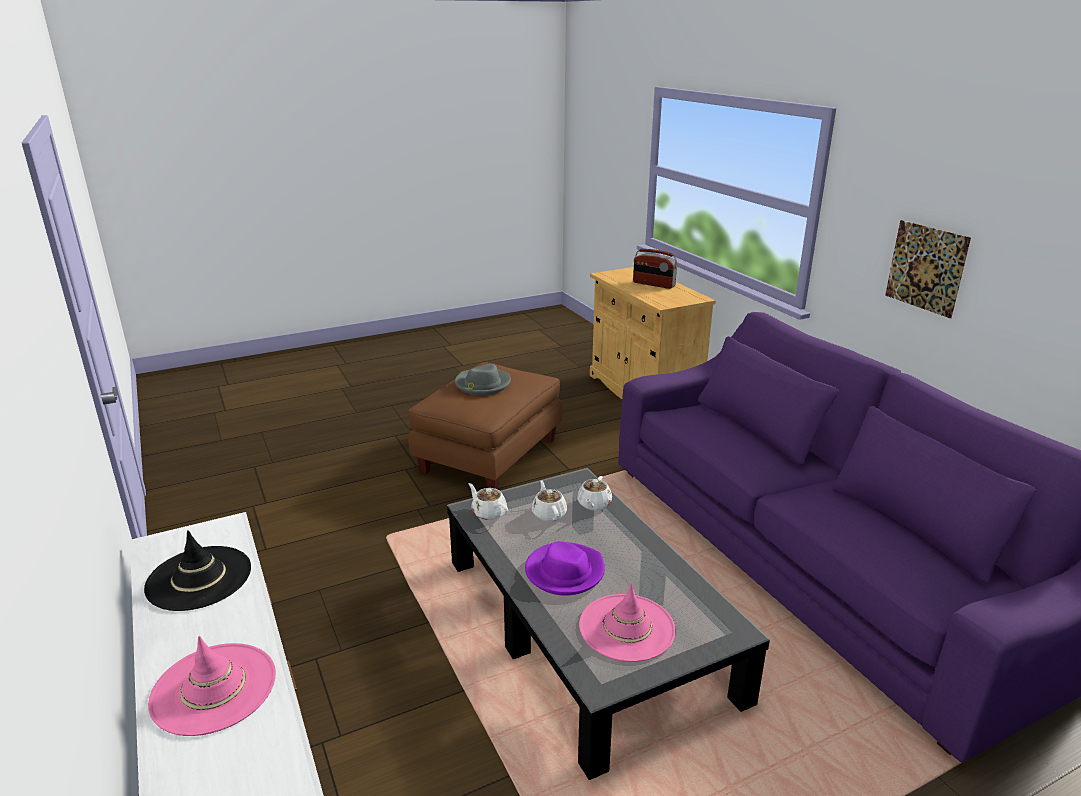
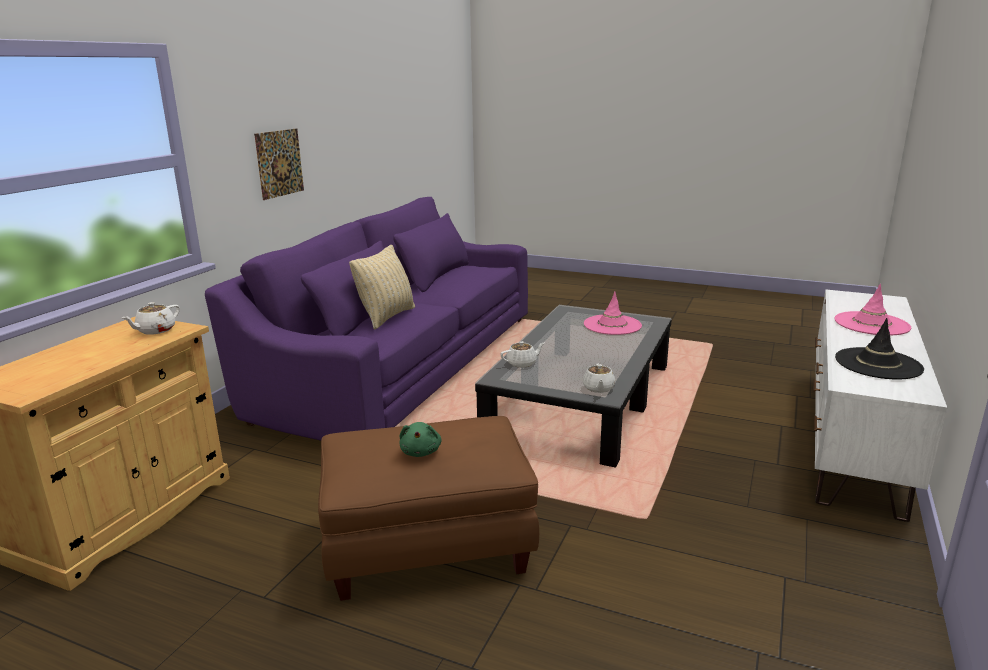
camera: 130 degrees left, 5 degrees down
(482, 384) = (421, 452): grey hat -> green plush toy
(549, 514) = (560, 371): white teapot -> white teapot (155, 330)
(564, 572) = (604, 348): purple hat -> none
(653, 284) = (80, 352): radio -> none
(726, 428) = (387, 317): none -> beige pillow

